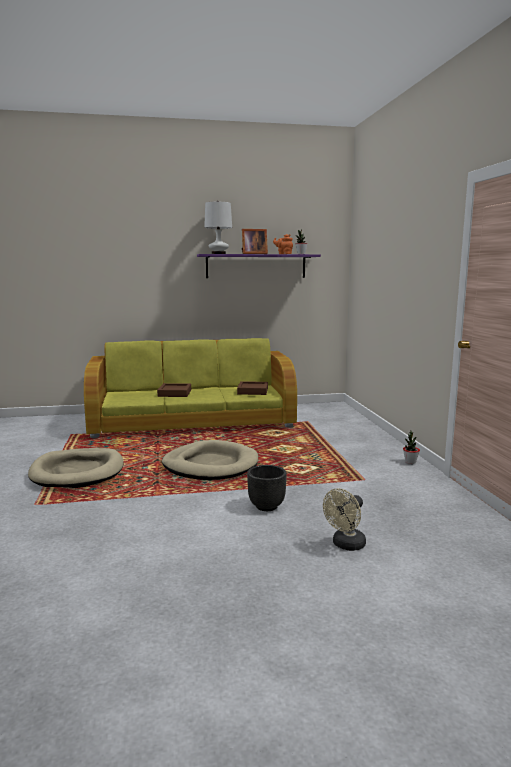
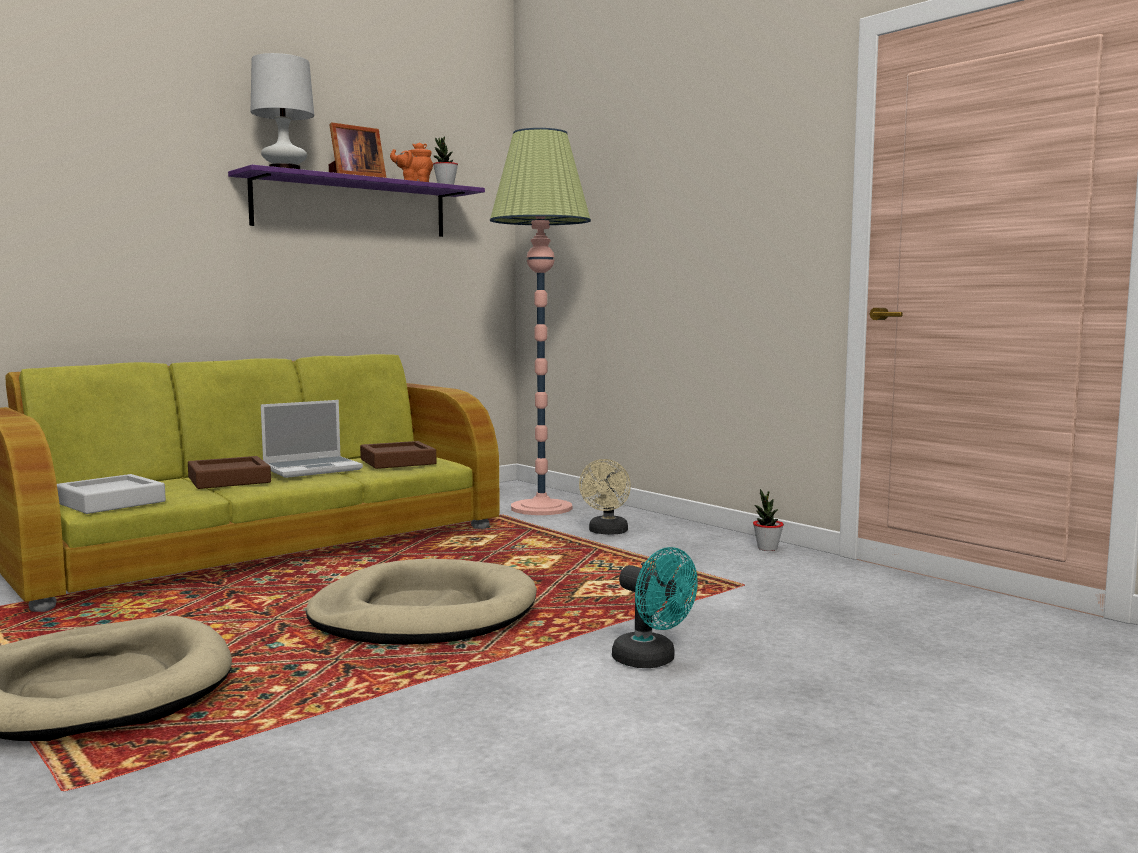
camera: 30 degrees left, 5 degrees down
(123, 399) = (110, 502): none -> grey tray
(213, 391) = (313, 469): none -> laptop
(266, 506) = (652, 661): black planter -> turquoise fan
(331, 420) = (541, 508): none -> floor lamp
(346, 545) = (887, 690): beige fan -> beige fan (607, 532)

